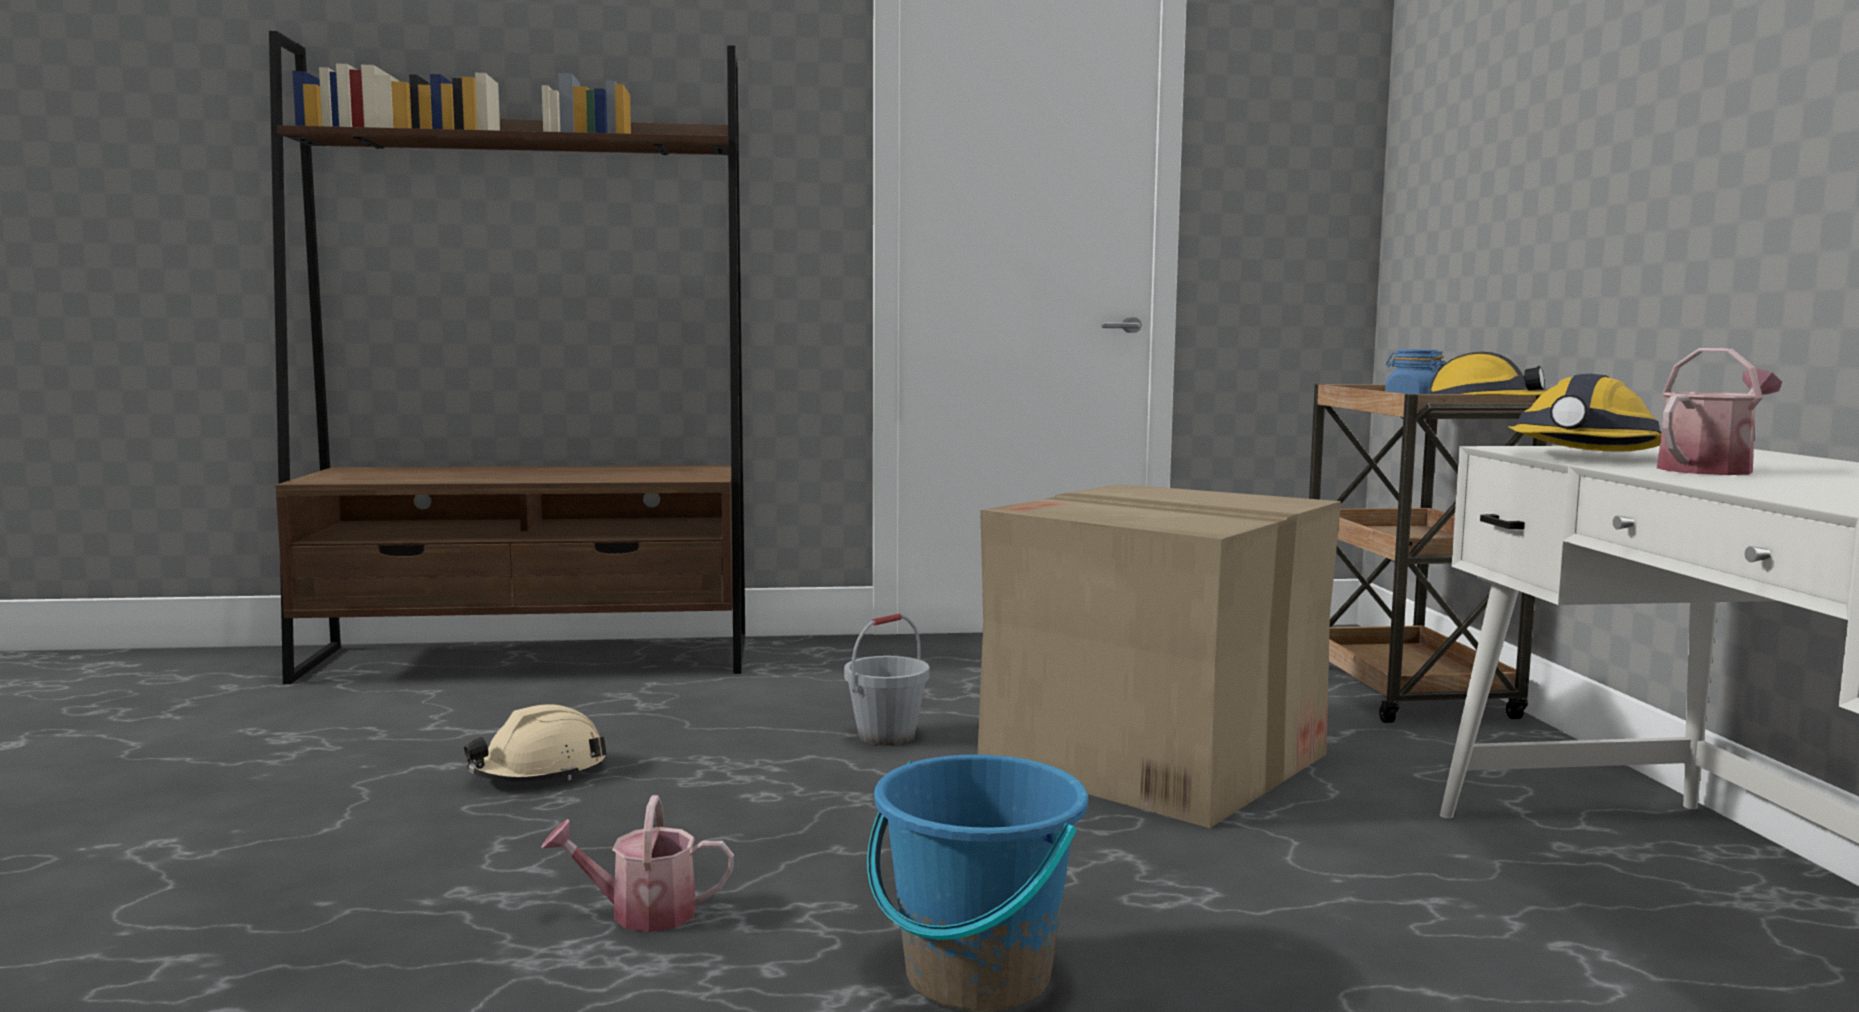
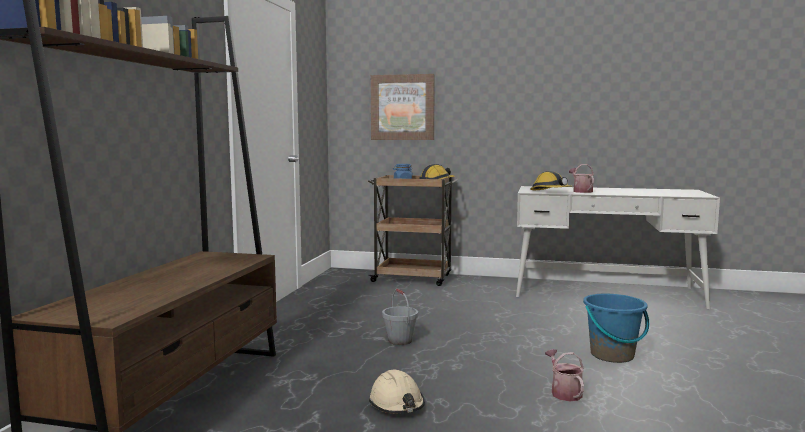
camera: 70 degrees left, 0 degrees up
(641, 913) = (564, 392): watering can -> watering can turned 150 degrees clockwise
(1156, 759) = (454, 312): cardboard box -> none
(1490, 181) = (402, 107): none -> picture

